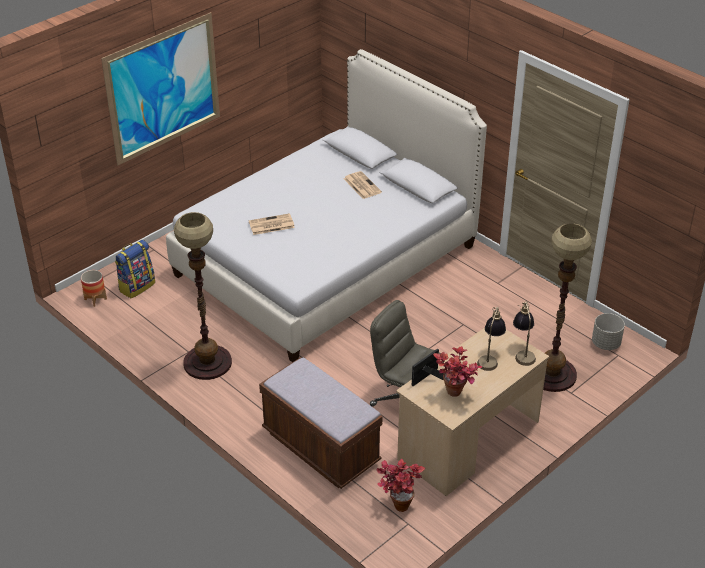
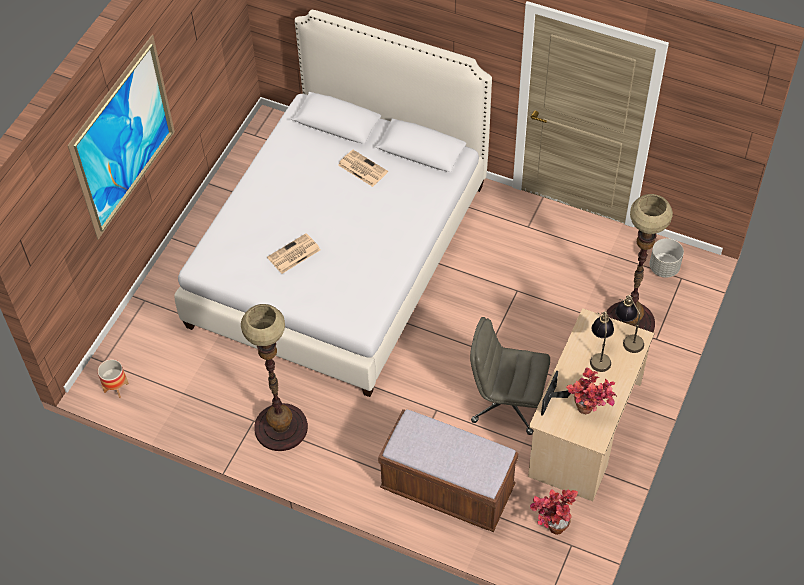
camera: 20 degrees left, 15 degrees up
(136, 286) = (152, 355): backpack -> none

